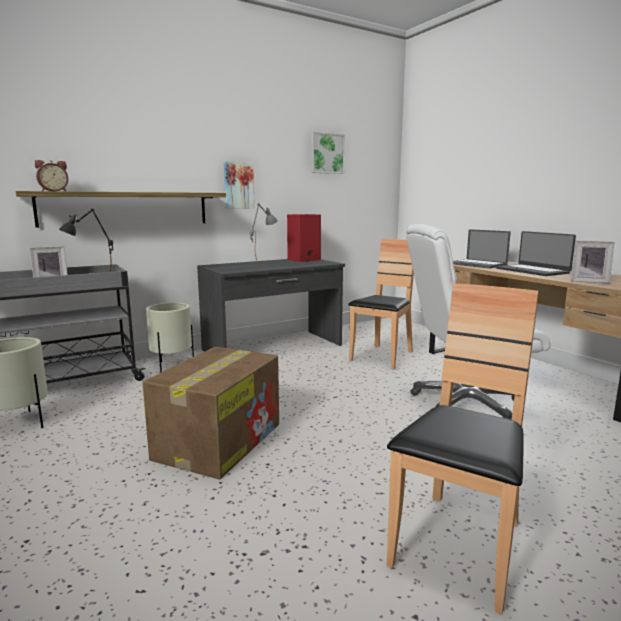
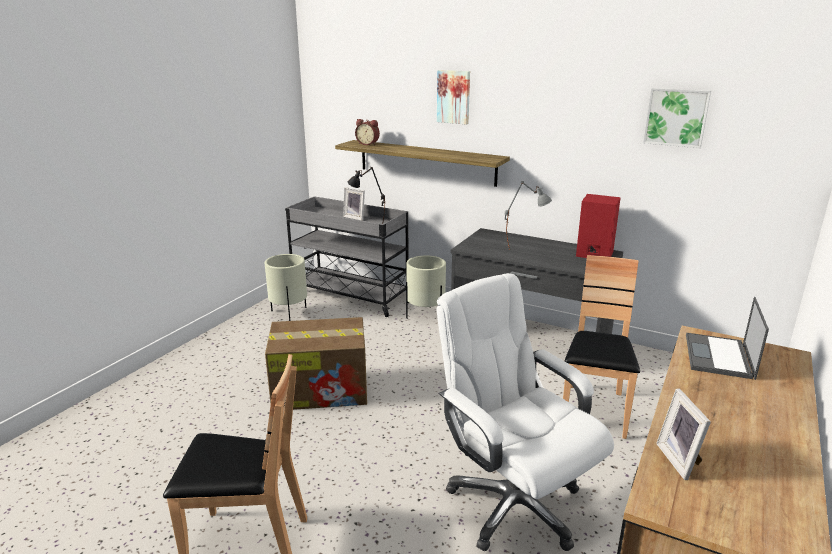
camera: 60 degrees right, 10 degrees up
(238, 185) = (539, 150): picture -> picture (454, 96)
(382, 357) = (593, 411): brown chair -> brown chair turned 75 degrees counterclockwise
(532, 271) = (724, 405): laptop -> none

